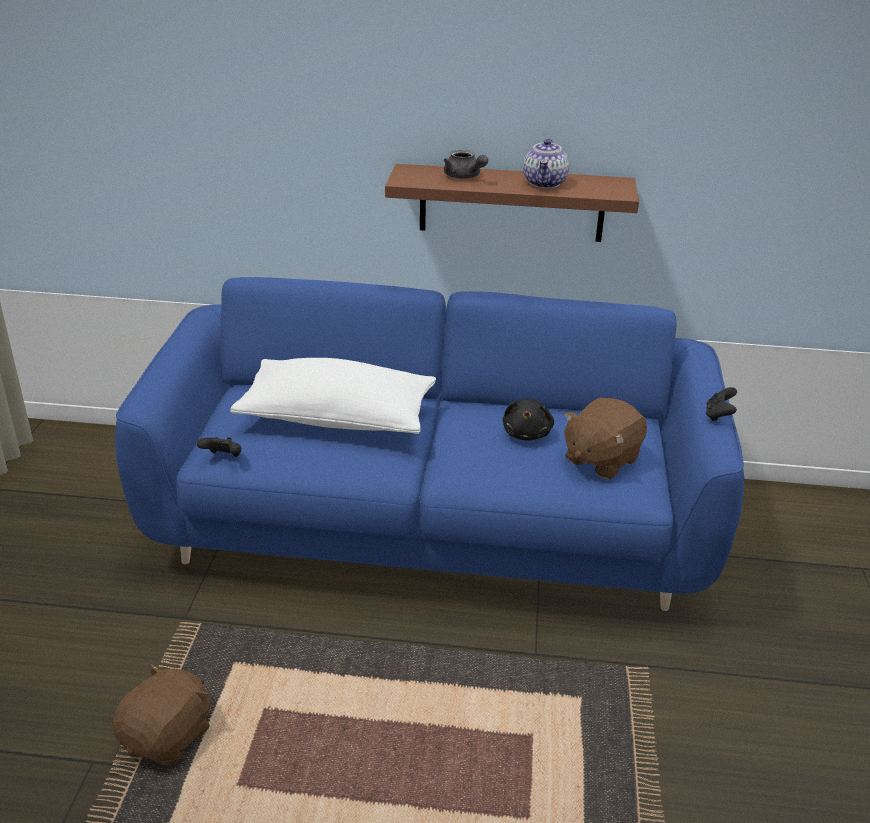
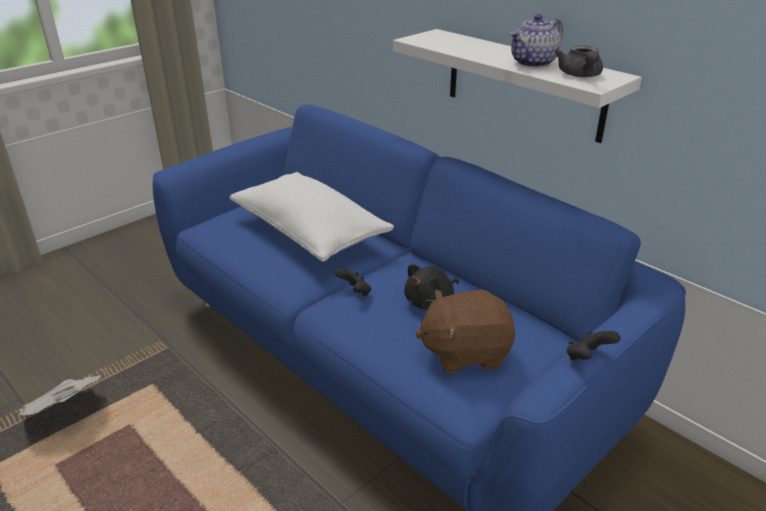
camera: 40 degrees right, 0 degrees up
(168, 737) = (66, 409): brown plush toy -> newspaper
(223, 458) = (206, 230): black game controller -> black game controller (355, 292)
(464, 177) = (470, 46): grey teapot -> grey teapot (580, 75)
(511, 203) = (524, 84): brown shelf -> white shelf

